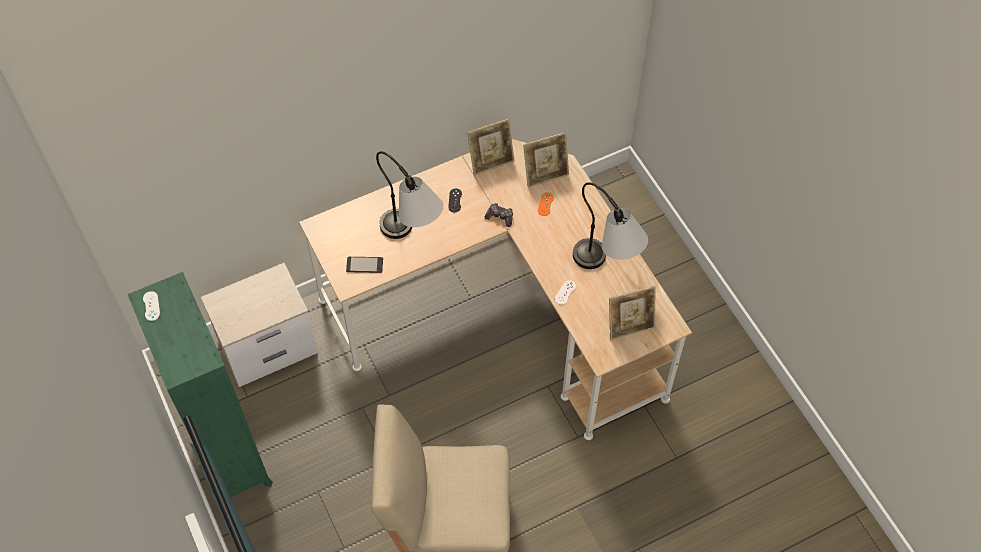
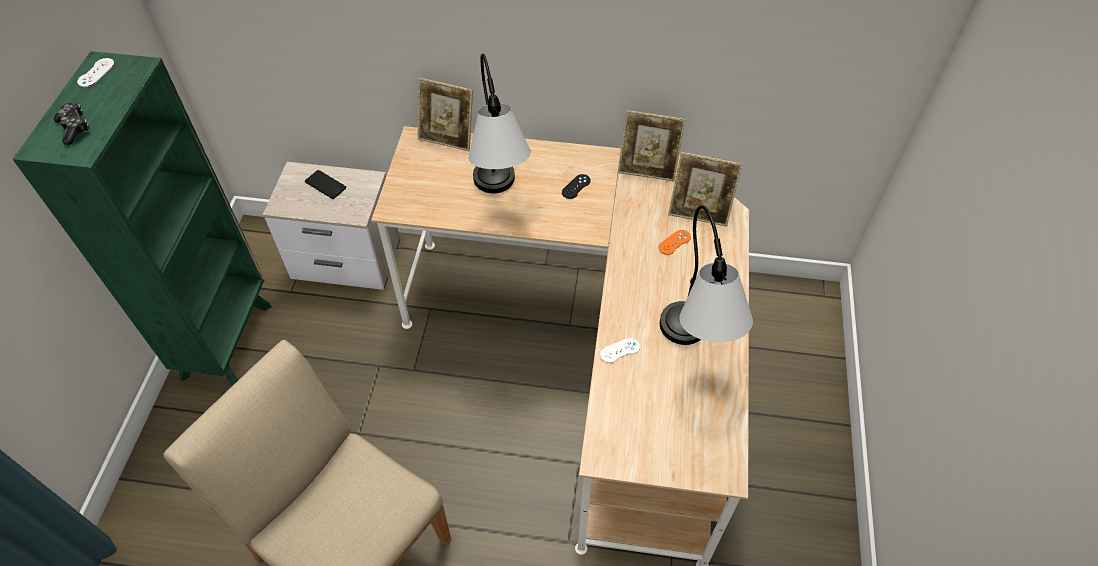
camera: 35 degrees right, 5 degrees down
(364, 265) = (427, 198): phone -> phone (325, 185)
(500, 217) = (611, 228): game controller -> game controller (74, 128)
(630, 326) = (669, 438): picture frame -> picture frame (447, 138)

